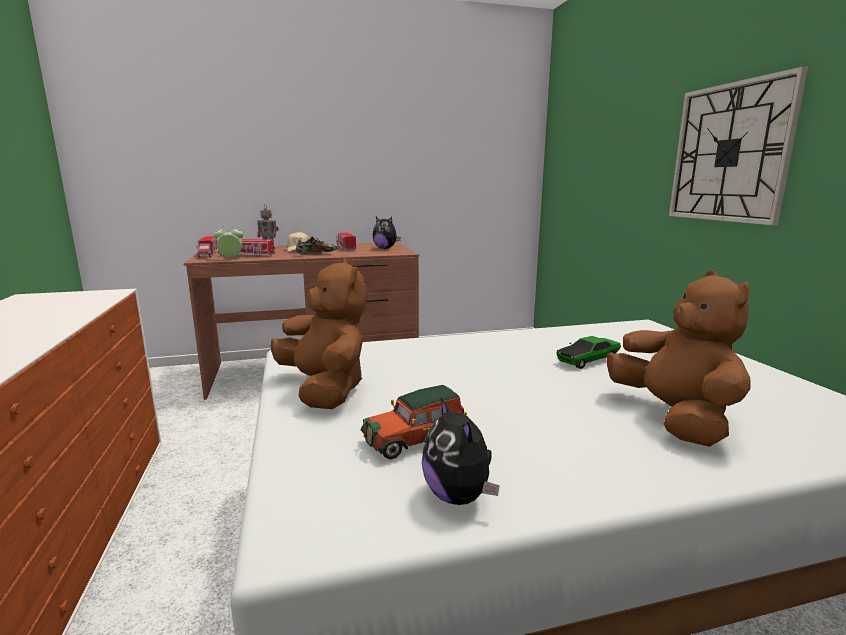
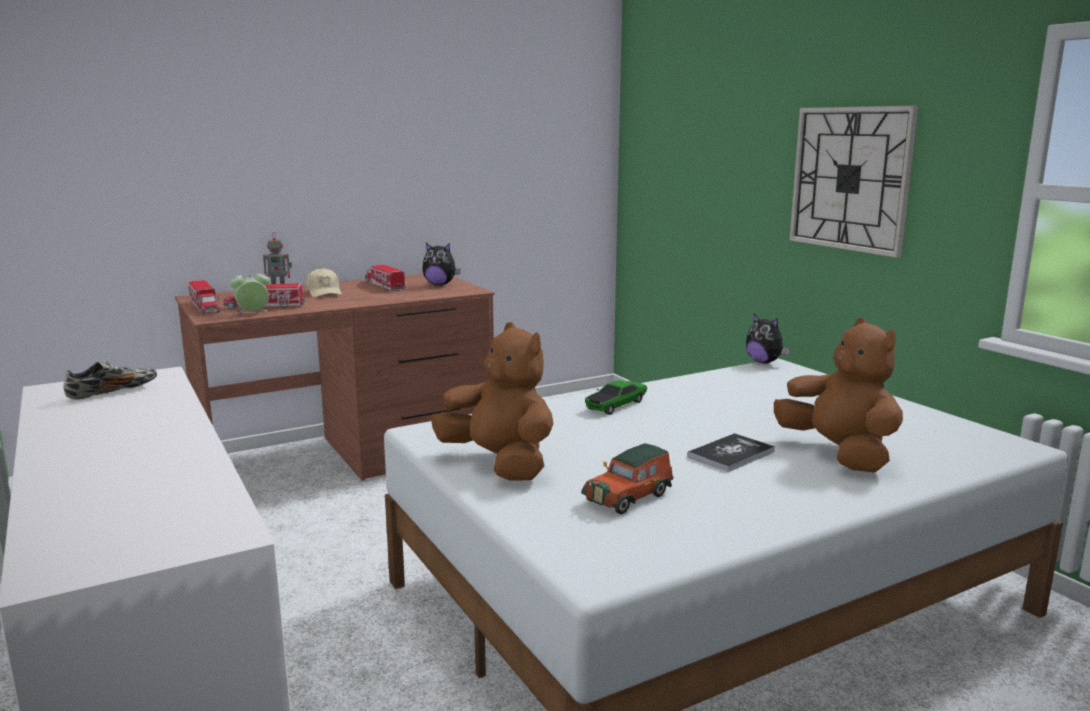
camera: 15 degrees left, 0 degrees up
(318, 254) = (361, 299): shoe -> shoe (113, 392)
(459, 496) = (699, 532): plush toy -> plush toy (764, 362)
(552, 404) = (731, 454): none -> book
(588, 360) = (740, 408): toy car -> toy car (616, 405)

